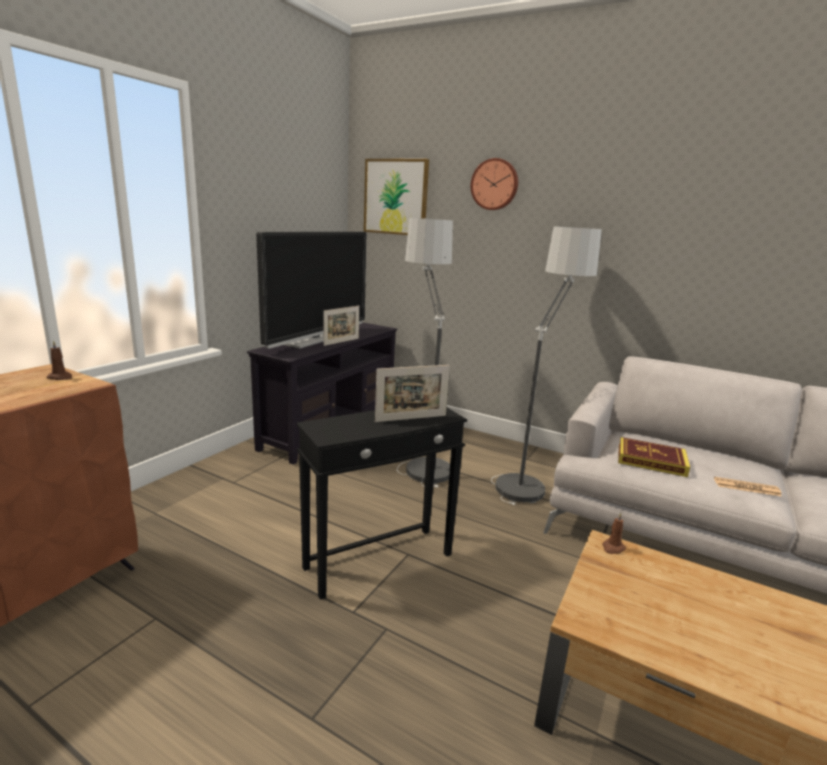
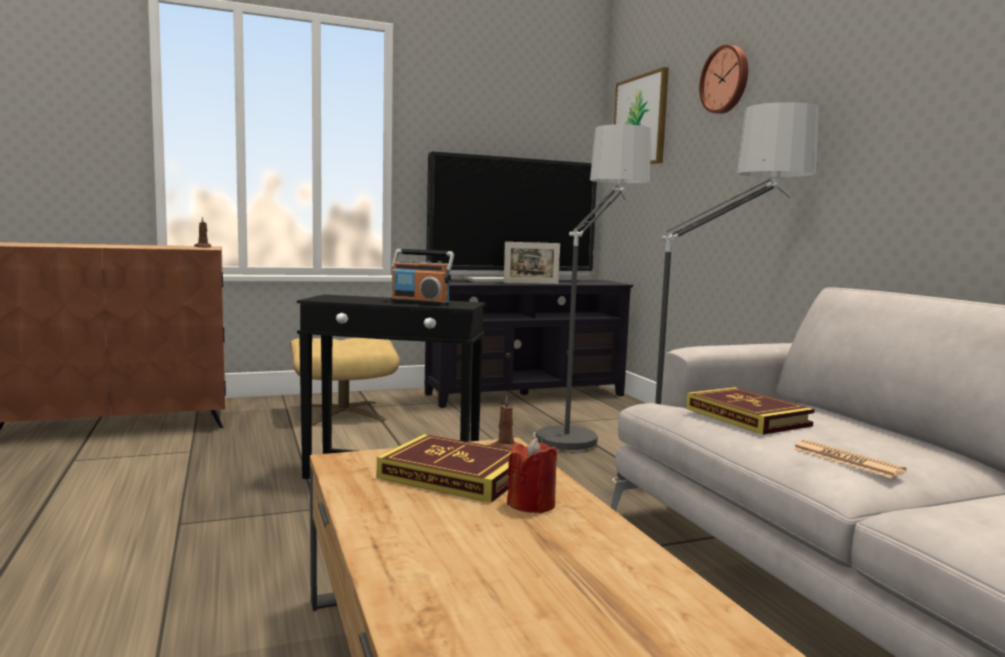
camera: 40 degrees right, 10 degrees down
(223, 500) = (343, 413): none -> beige ottoman
(411, 418) = (420, 303): picture frame -> radio
(654, 595) = (454, 475): none -> book
(731, 602) = (531, 504): none -> red candle

